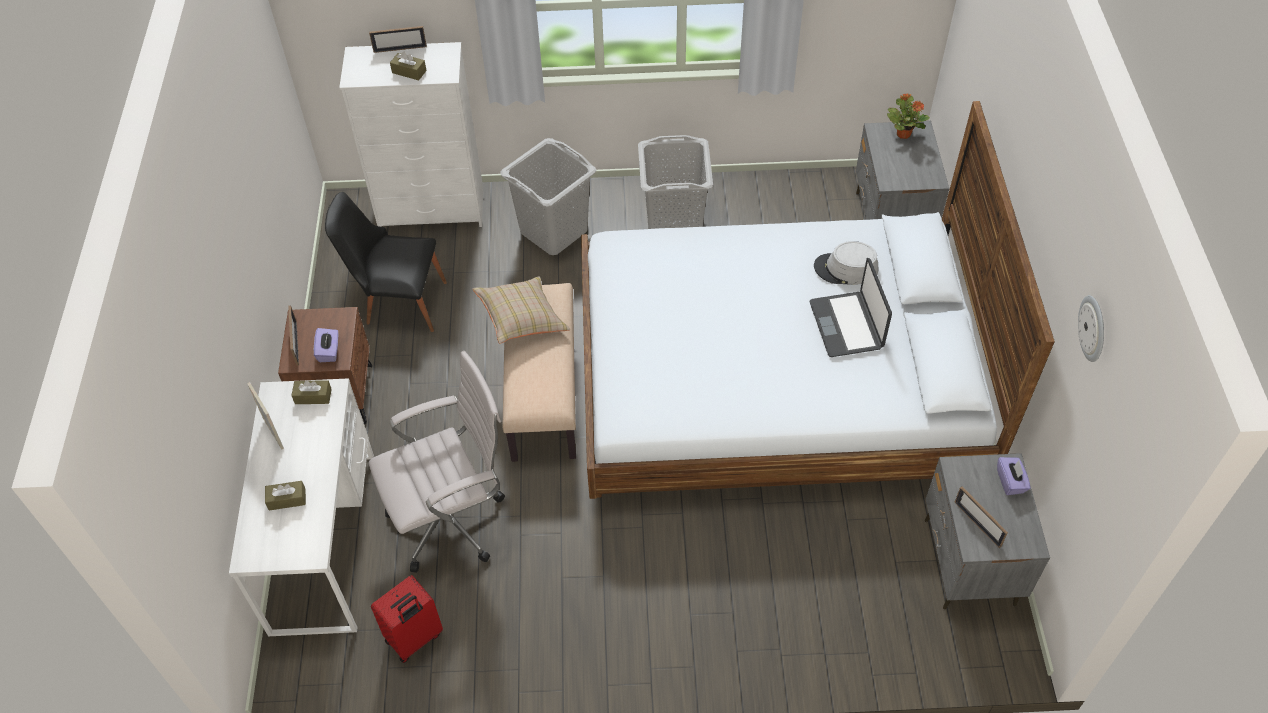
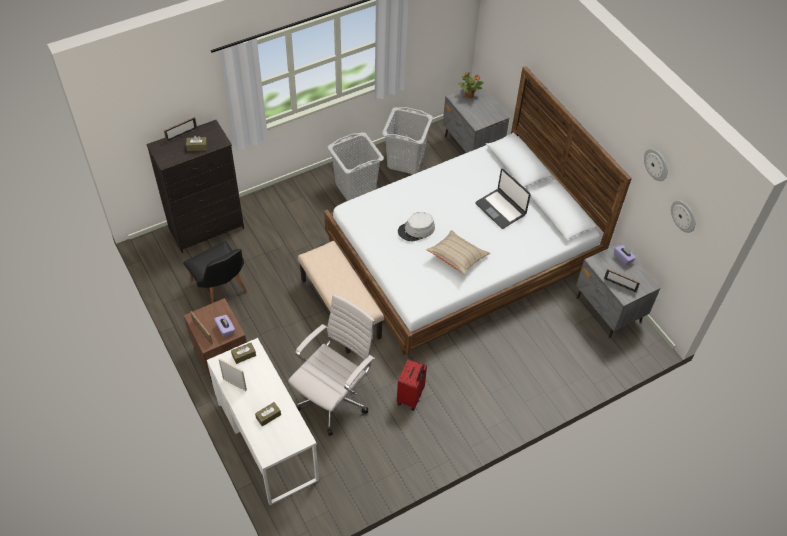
camera: 30 degrees left, 0 degrees up
(398, 301) = (221, 290): black chair -> black chair turned 105 degrees counterclockwise
(415, 639) = (353, 469): red suitcase -> red suitcase (411, 397)
(432, 210) = (207, 229): white dresser -> black dresser
(521, 319) = (321, 270): beige pillow -> beige pillow (457, 258)
(553, 231) = (288, 216): grey laundry basket -> grey laundry basket (405, 161)
(846, 269) = (482, 179): grey hat -> grey hat (416, 230)
(1107, 439) = (684, 216): none -> wall clock

